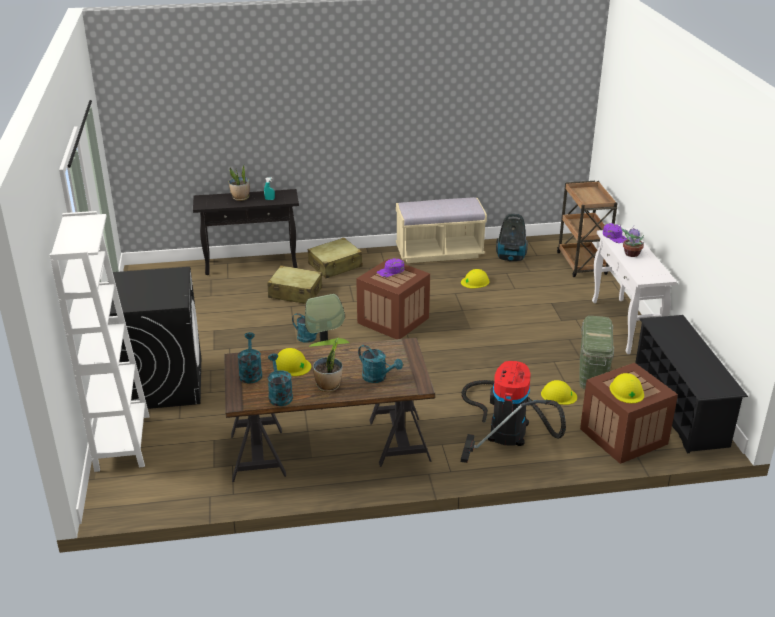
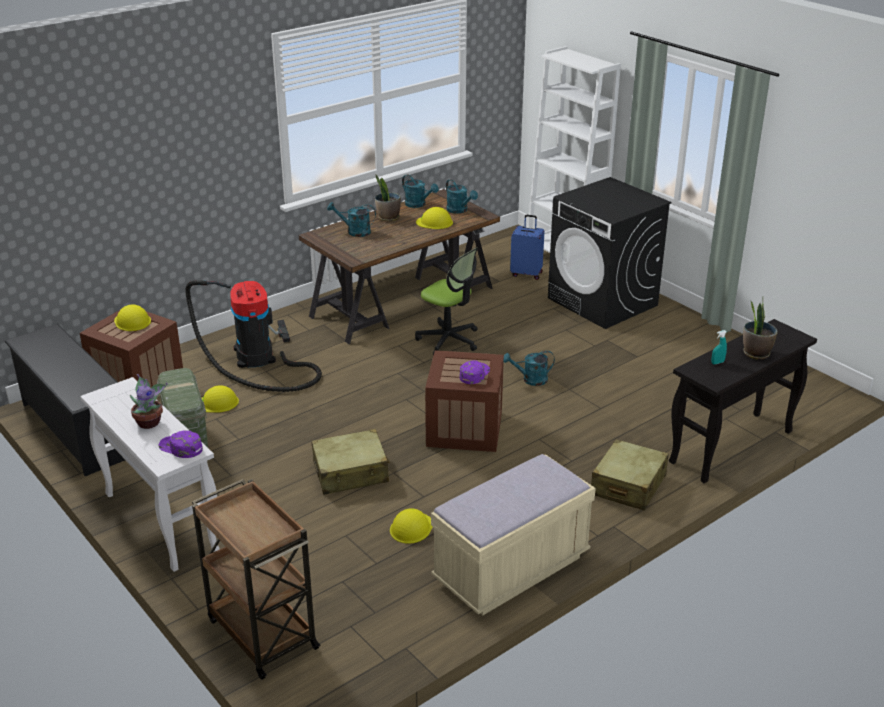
camera: 150 degrees right, 0 degrees up
(177, 440) = (526, 274): none -> blue suitcase
(295, 293) = (620, 426): beige suitcase -> beige suitcase (351, 472)
(511, 258) = (389, 601): vacuum cleaner -> none

